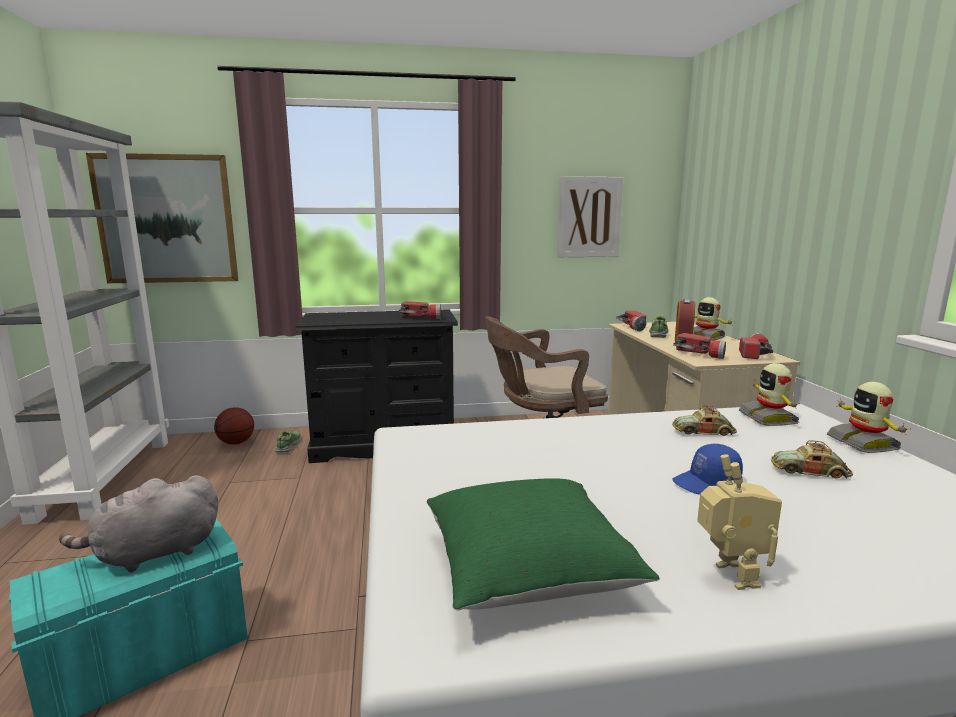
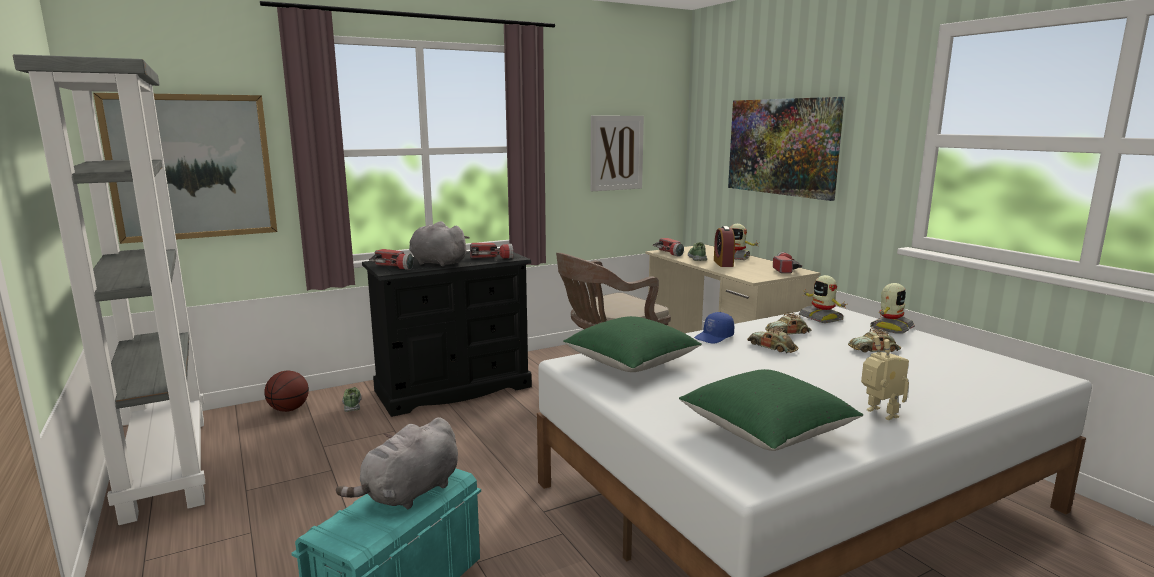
camera: 20 degrees left, 0 degrees up
(364, 318) = (436, 263): none -> grey plush toy
(466, 444) = (631, 363): none -> green pillow
(662, 448) = (772, 347): none -> toy car
(700, 354) = (746, 273): flashlight -> flashlight (394, 267)
(707, 483) = (820, 365): blue cap -> blue cap (714, 337)
(769, 205) = (782, 147): none -> picture
(863, 443) = (890, 328): toy robot -> toy robot turned 105 degrees counterclockwise

